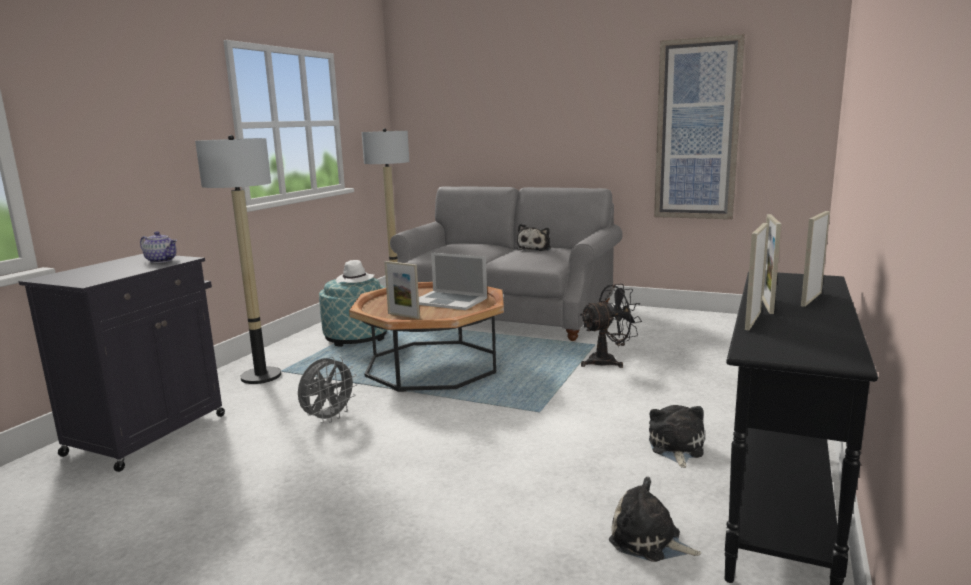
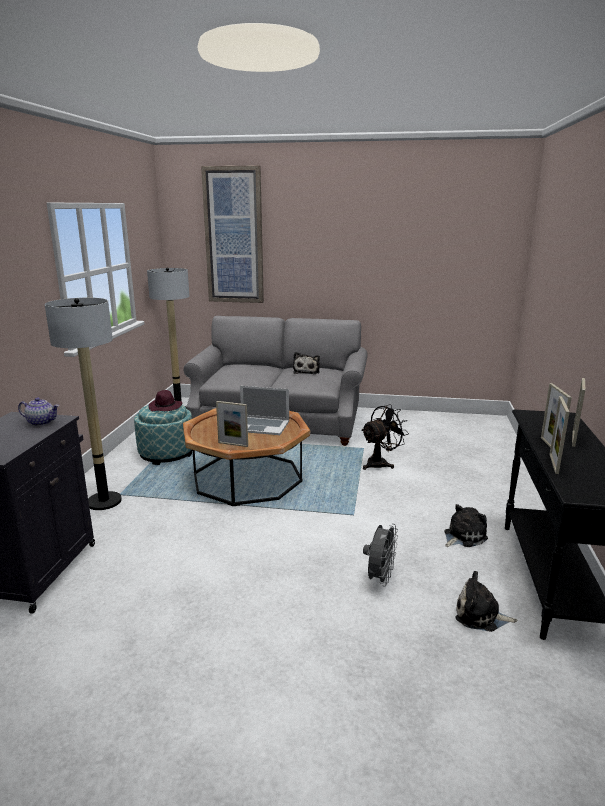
camera: 15 degrees left, 5 degrees up
(329, 418) = (190, 538): grey fan -> grey fan (379, 578)
(355, 280) = (165, 407): white hat -> purple hat
(676, 448) = (463, 536): plush toy -> plush toy turned 60 degrees clockwise
(697, 130) = (425, 276): picture -> picture (234, 236)

